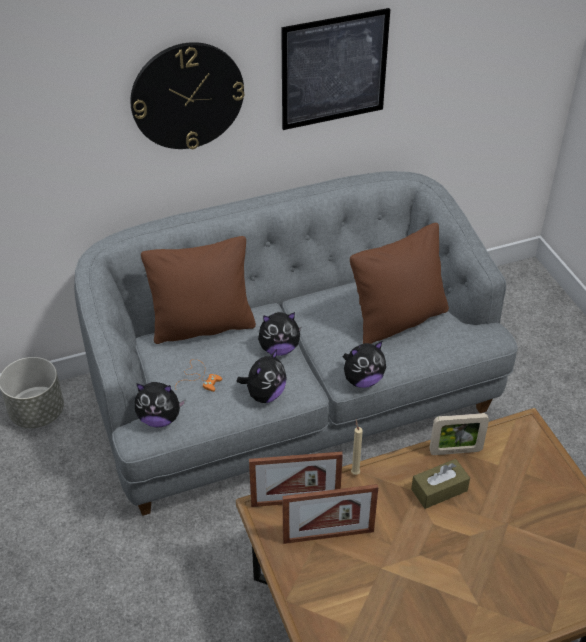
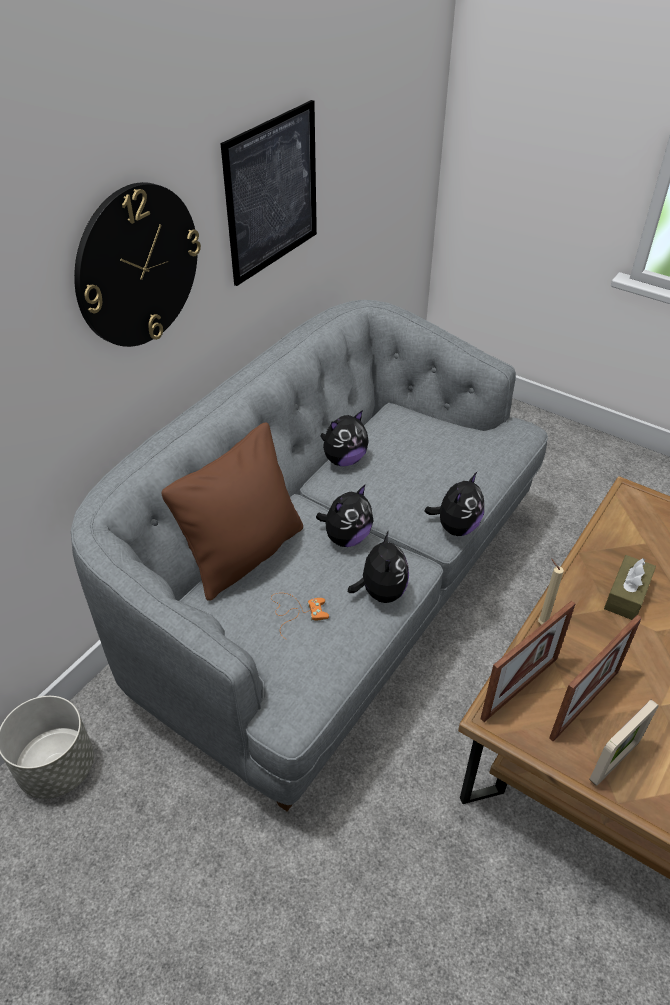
camera: 35 degrees left, 0 degrees up
(160, 419) = (295, 683): plush toy -> plush toy (344, 459)
(398, 320) = (433, 453): brown pillow -> none
(455, 451) = (601, 550): picture frame -> picture frame (614, 762)

